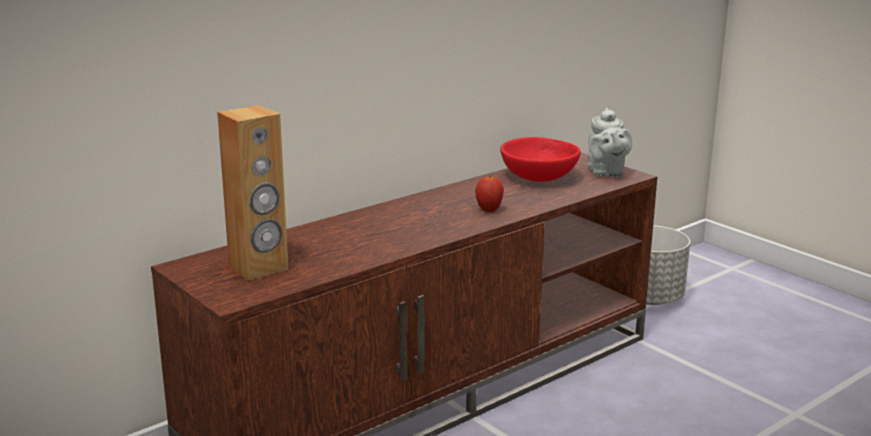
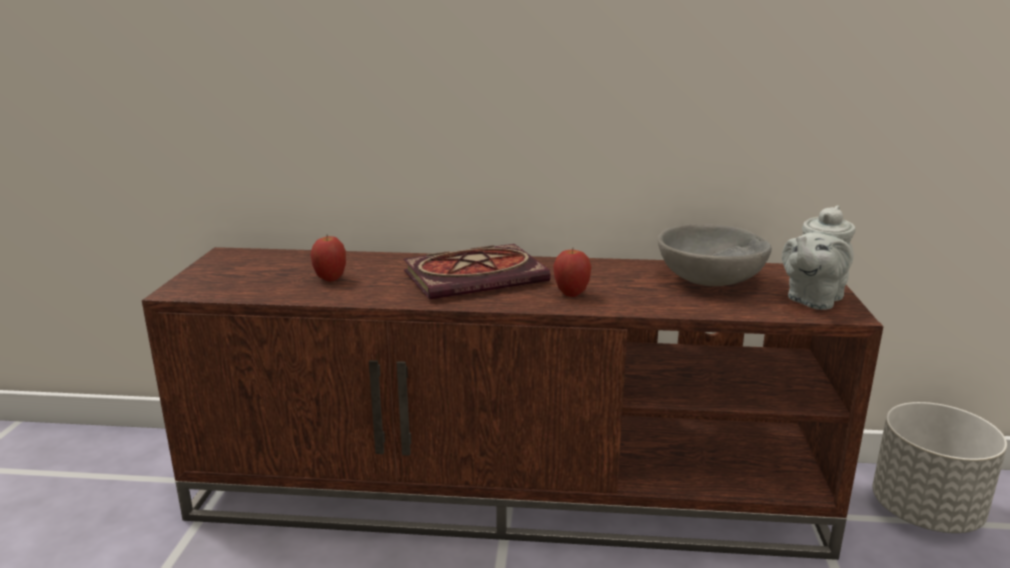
camera: 45 degrees right, 0 degrees up
(259, 268) = (262, 274): brown speaker -> none
(320, 253) = (330, 279): none -> apple
(409, 218) = (477, 276): none -> book
(540, 178) = (711, 280): red bowl -> grey bowl

